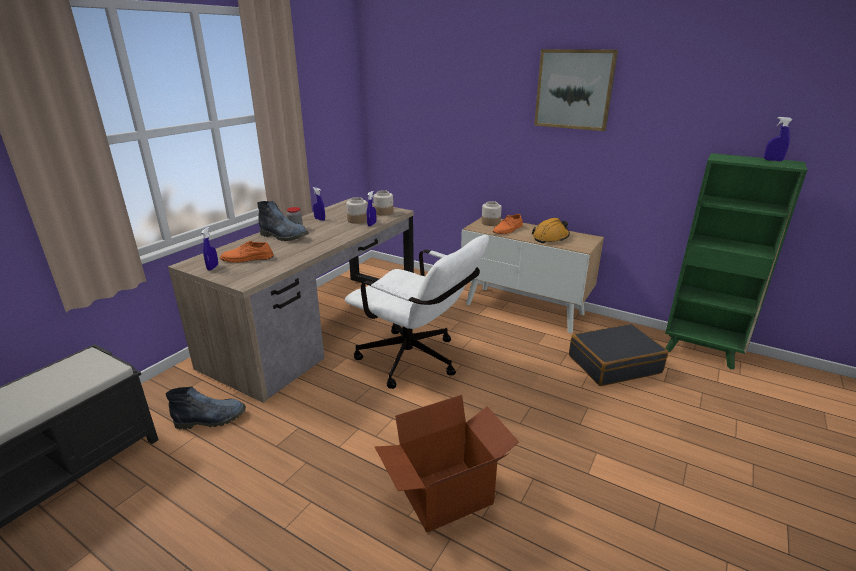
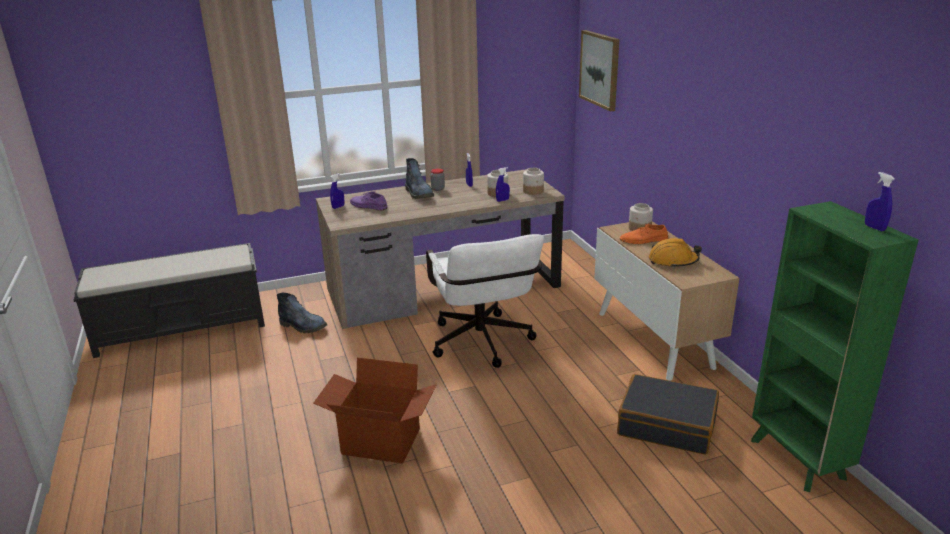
camera: 40 degrees right, 0 degrees up
(247, 258) = (368, 206): orange shoe -> purple shoe
(574, 89) = (726, 91): picture -> picture (600, 69)

